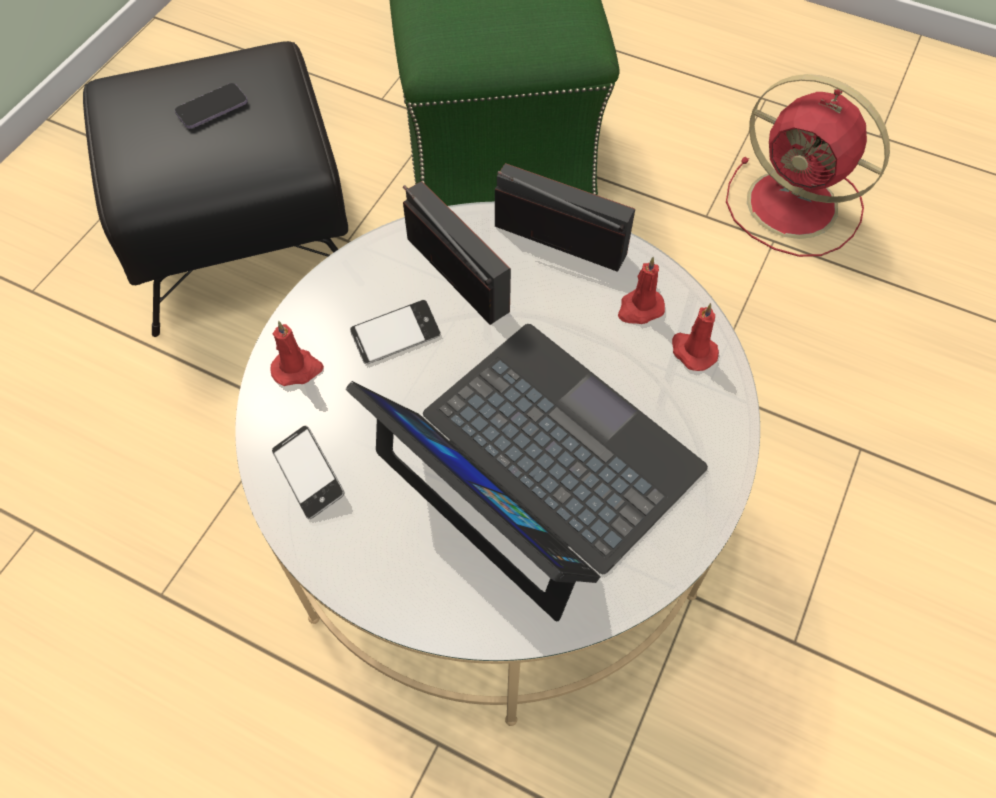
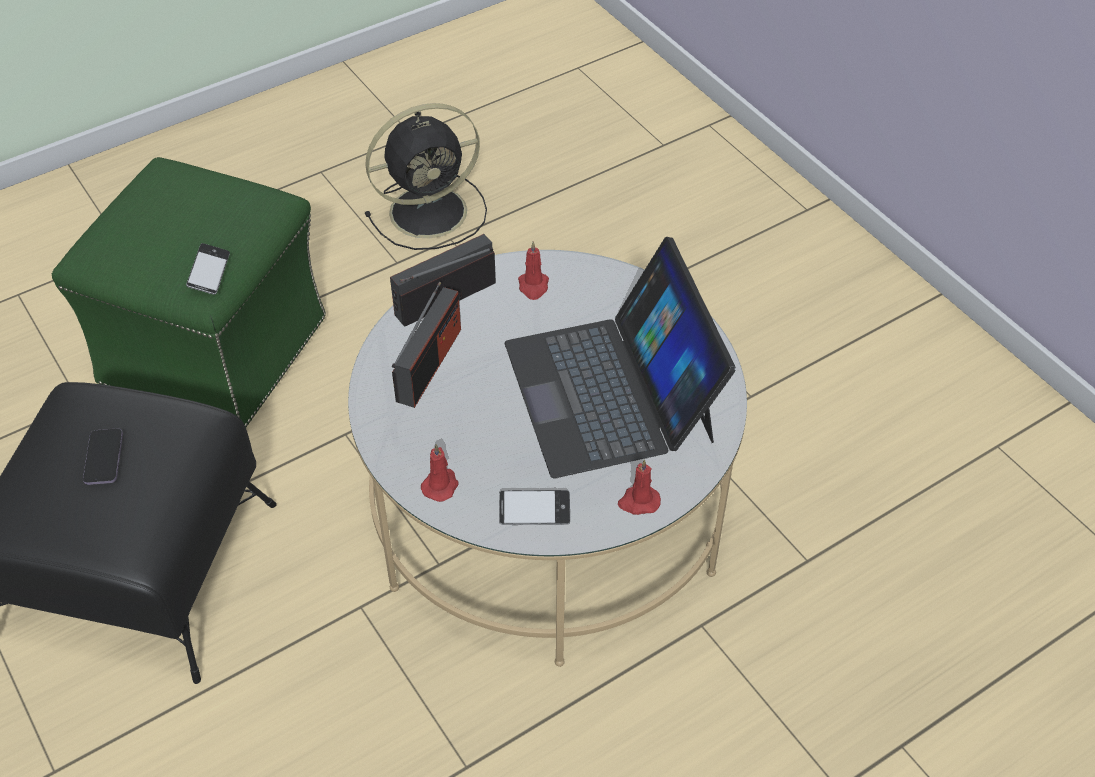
camera: 60 degrees left, 10 degrees down
(396, 336) = (456, 419): phone -> phone (209, 273)
(457, 274) = (429, 364): radio -> radio turned 120 degrees clockwise
(536, 465) = (611, 390): laptop -> laptop turned 90 degrees counterclockwise
(692, 351) = (584, 278): red candle -> red candle (638, 502)
(796, 206) = (431, 211): red fan -> black fan

